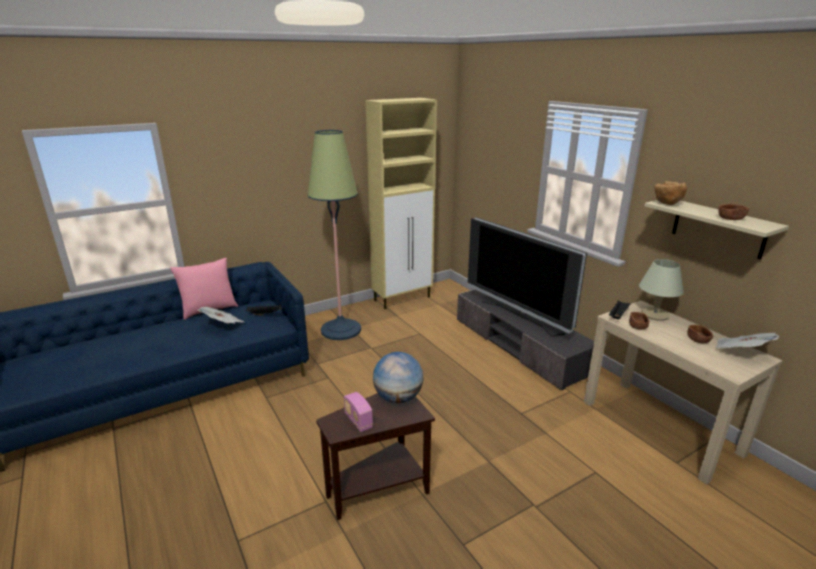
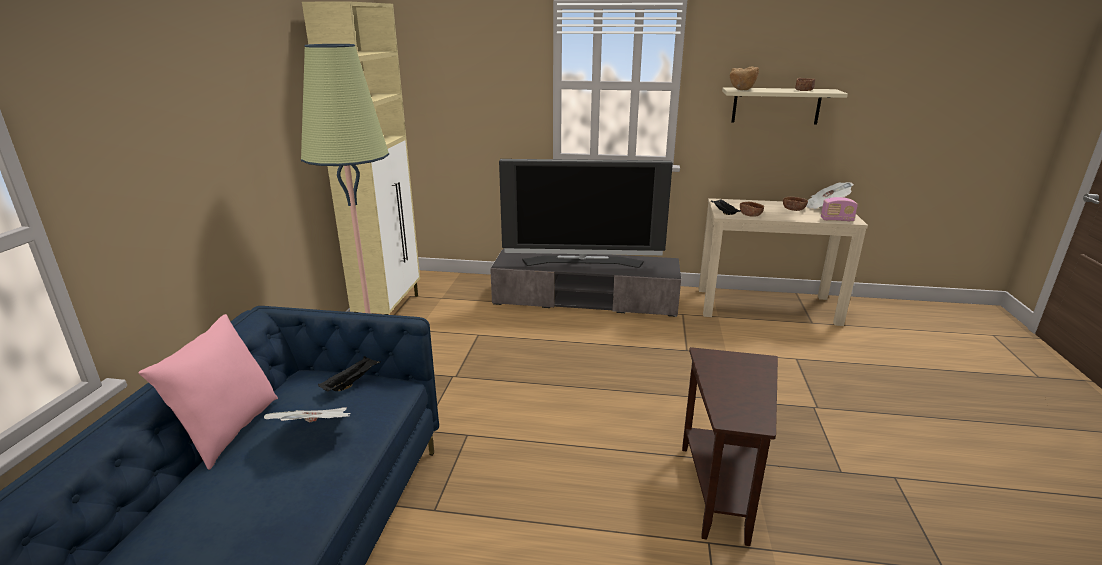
camera: 50 degrees left, 0 degrees up
(358, 421) = (744, 400): radio -> radio (836, 220)
(398, 398) = (720, 360): globe -> none
(654, 314) = (738, 204): beige table lamp -> none

